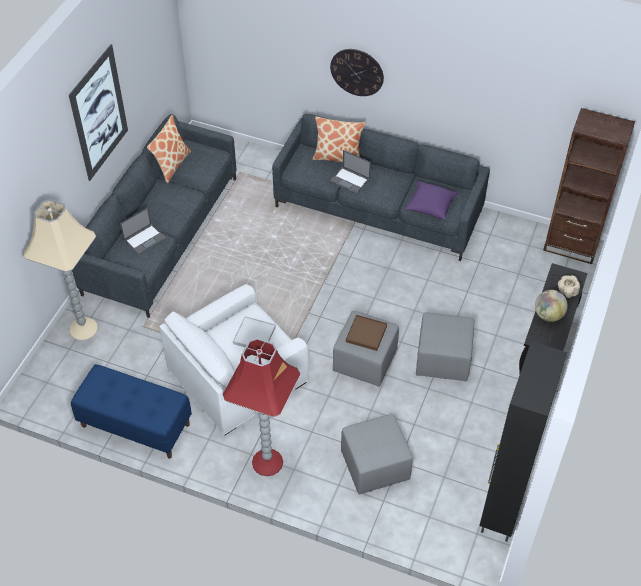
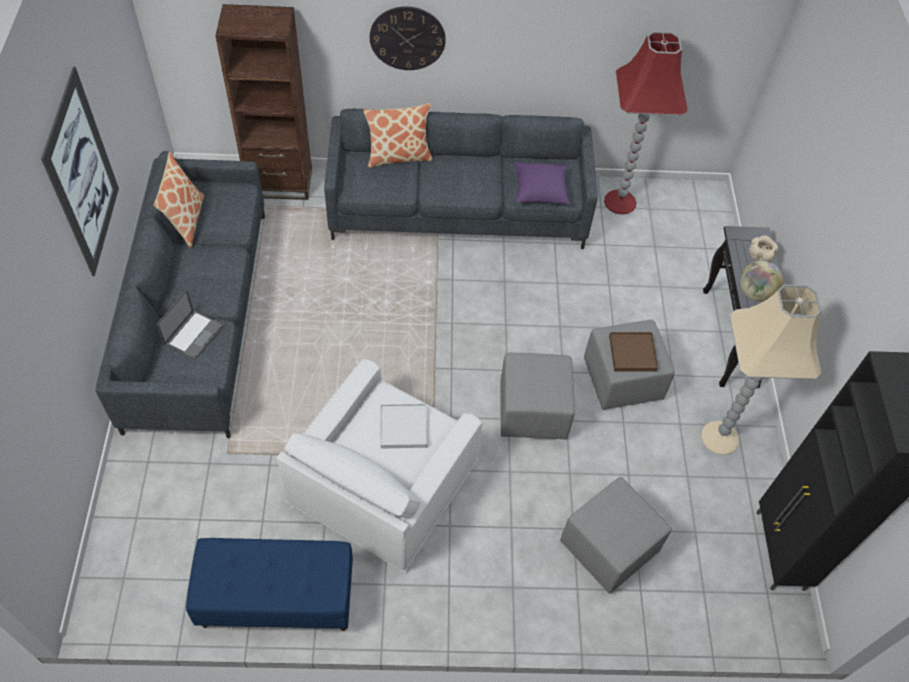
camera: 25 degrees left, 5 degrees up
(83, 328) = (143, 481): beige floor lamp -> beige floor lamp (719, 437)
(268, 462) = (476, 589): red floor lamp -> red floor lamp (620, 201)
(350, 180) = (428, 183): laptop -> none
(366, 334) = (539, 379): brown tray -> brown tray (632, 353)
(571, 245) = (694, 196): brown bookcase -> brown bookcase (280, 183)

